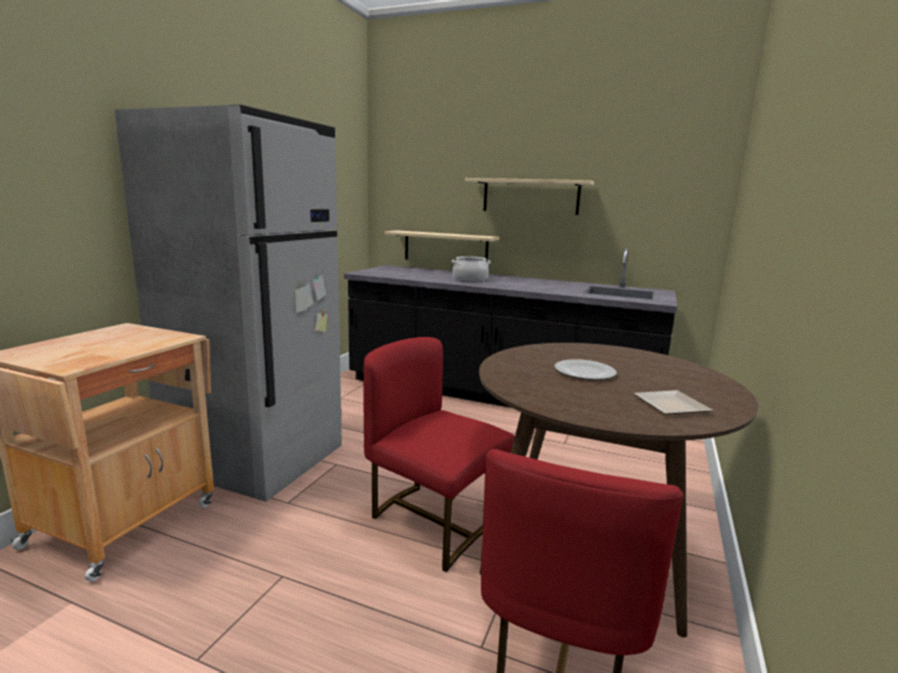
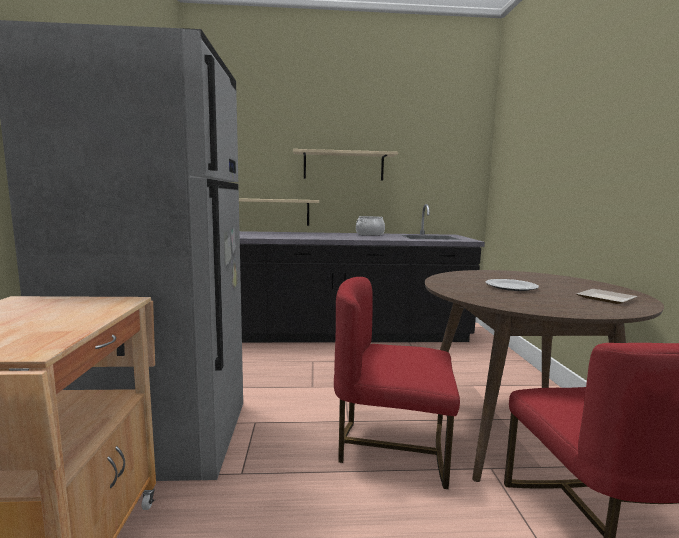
camera: 25 degrees left, 5 degrees down
(470, 280) = (309, 236): cooking pot -> cooking pot (369, 234)

